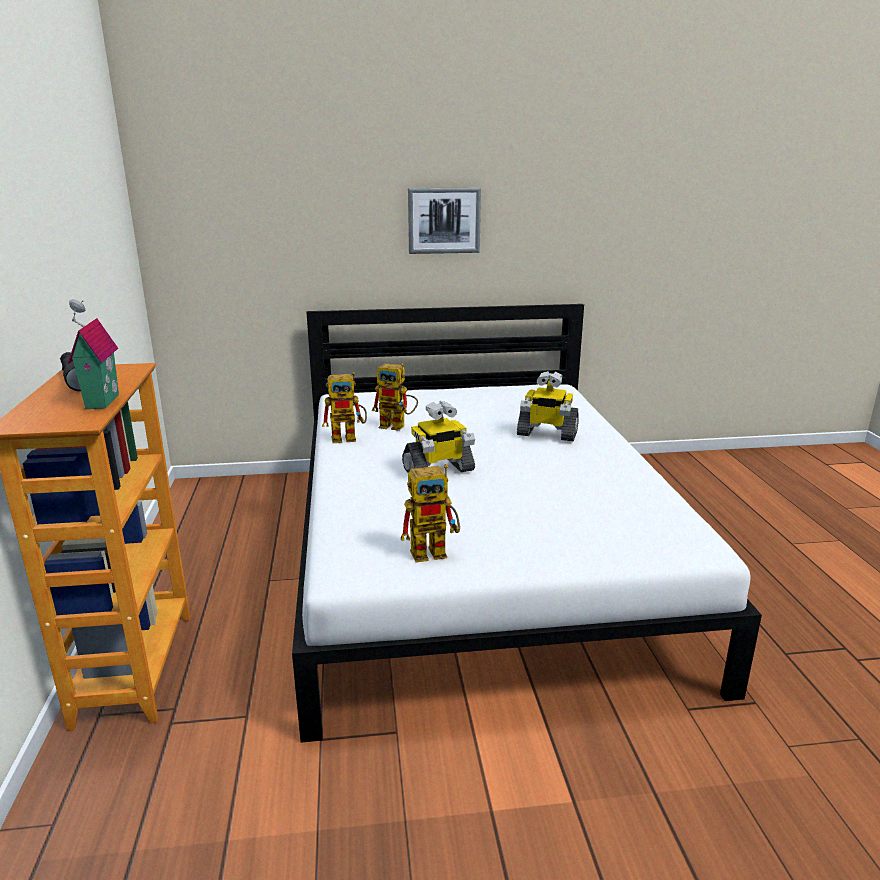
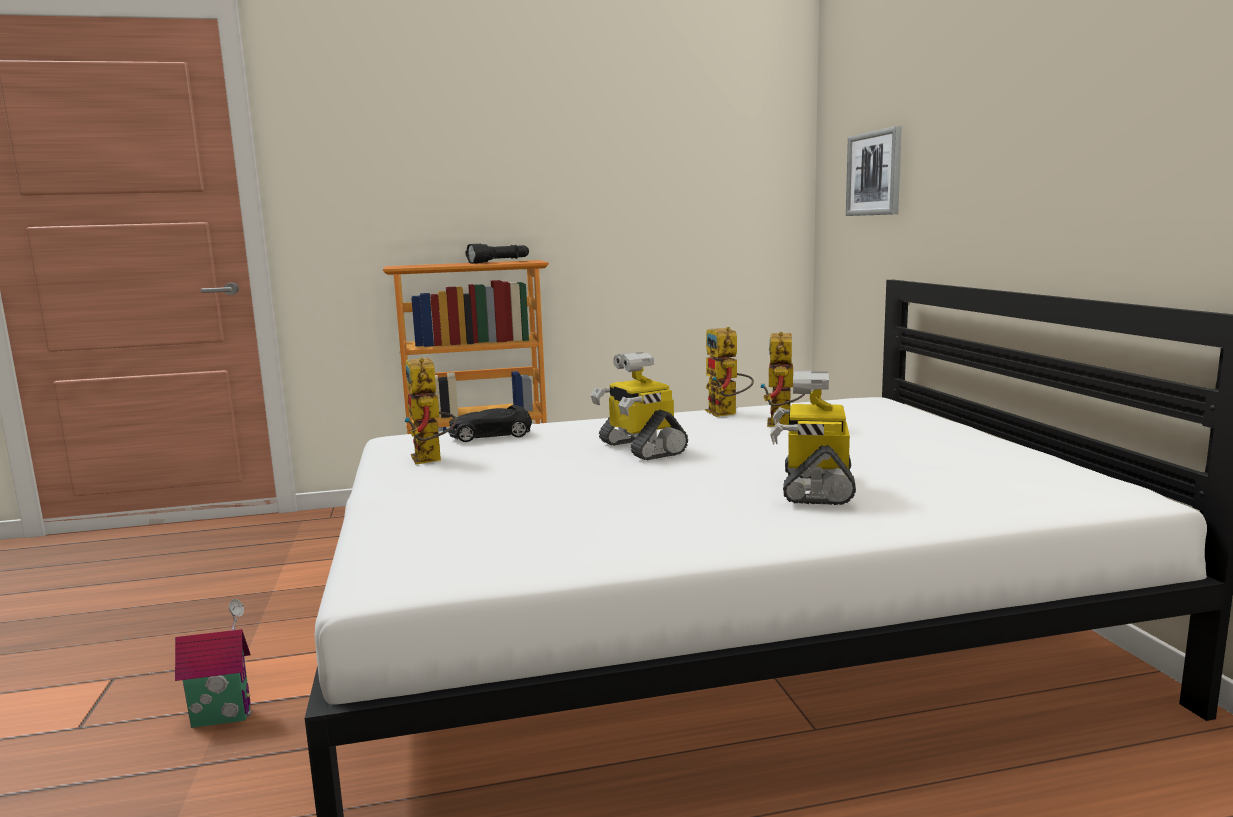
camera: 85 degrees right, 10 degrees down
(99, 401) = (444, 265): toy house -> toy house (223, 715)
(364, 525) = (490, 435): none -> black toy car
(444, 220) = (1051, 138): picture -> picture (874, 173)

